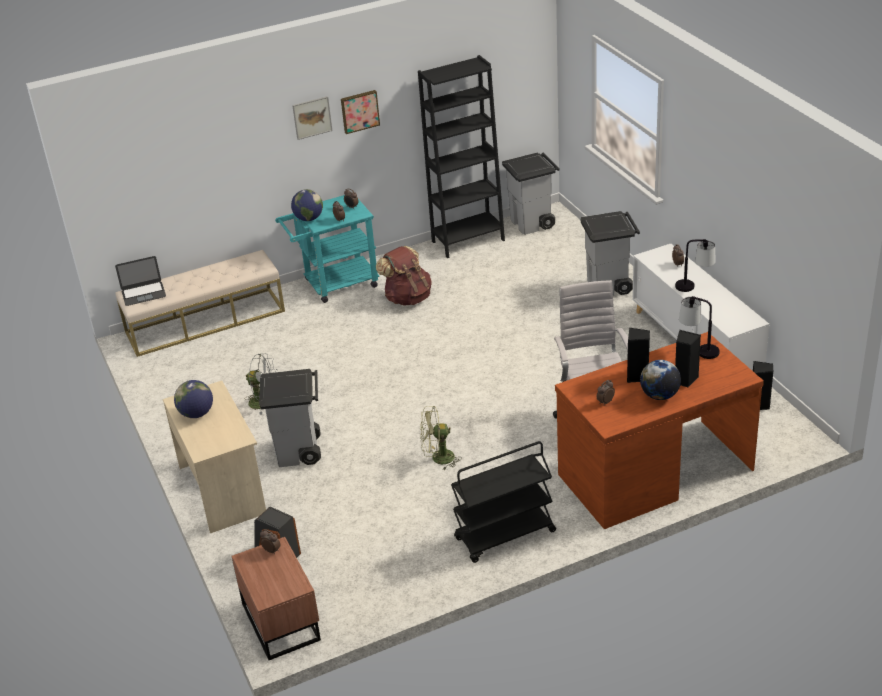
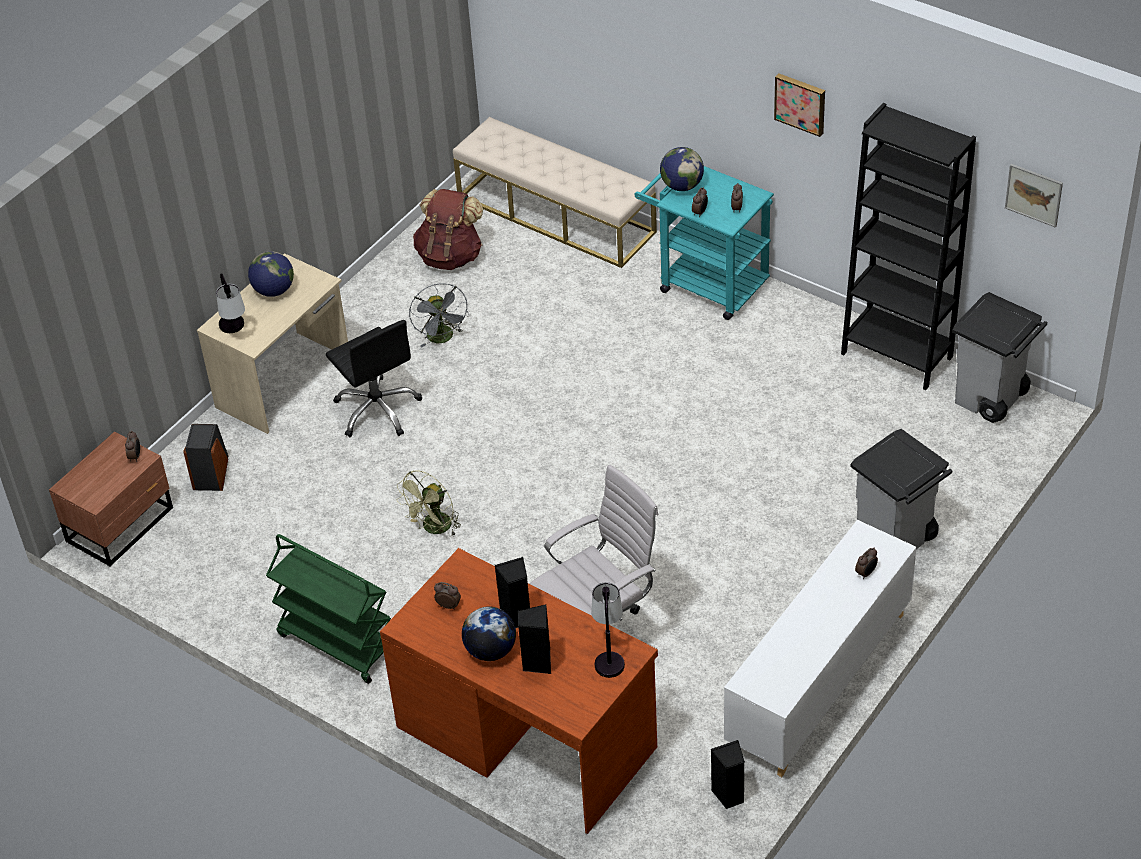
camera: 60 degrees right, 10 degrees up
(143, 293) = (497, 138): laptop -> none
(299, 452) = (377, 409): grey trash can -> black office chair
(312, 117) = (739, 73): picture -> picture (1034, 194)
(407, 298) = (725, 359): brown backpack -> brown backpack (450, 256)
(438, 459) = (434, 529): green fan -> green fan turned 105 degrees counterclockwise
(504, 536) = (337, 643): black cart -> green cart
(694, 286) = (821, 609): table lamp -> table lamp (235, 332)

